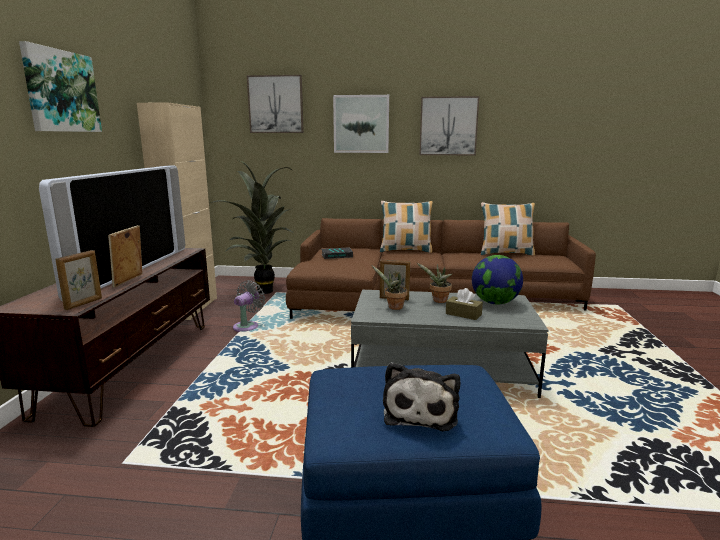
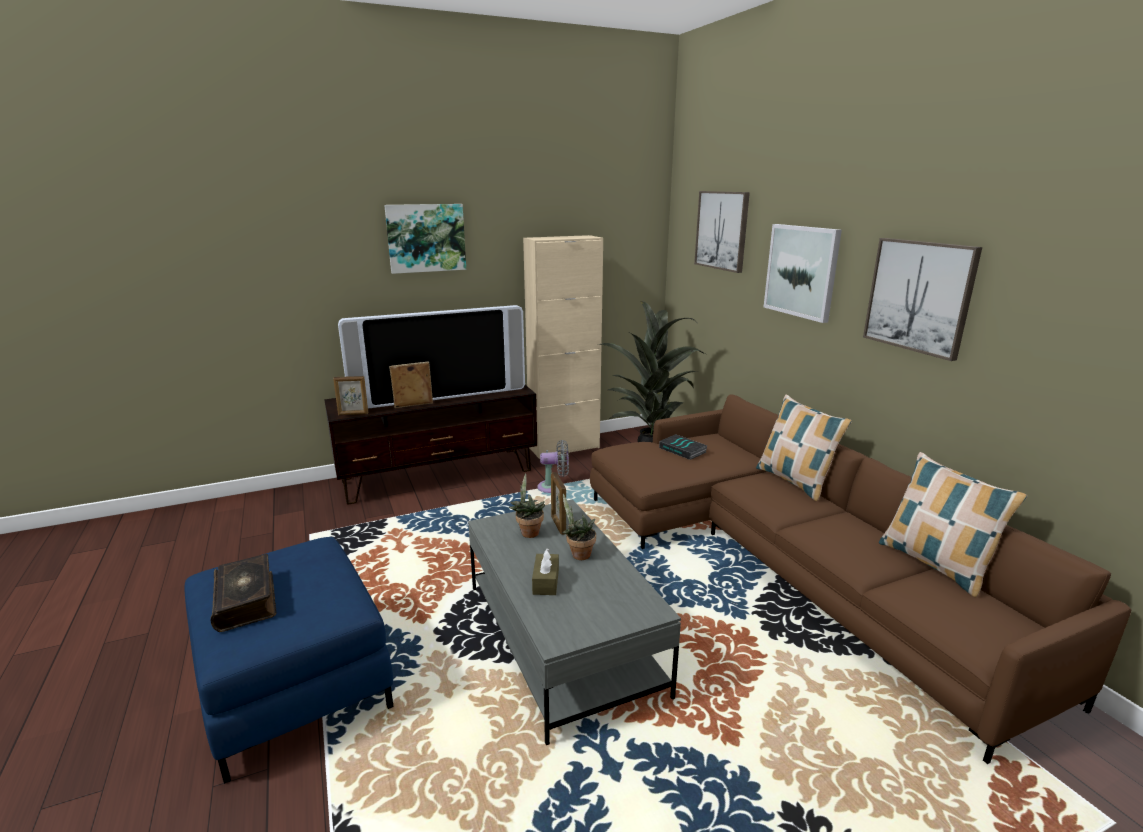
camera: 60 degrees right, 5 degrees up
(420, 411) = (247, 600): plush toy -> book
(495, 303) = (615, 597): globe -> none

